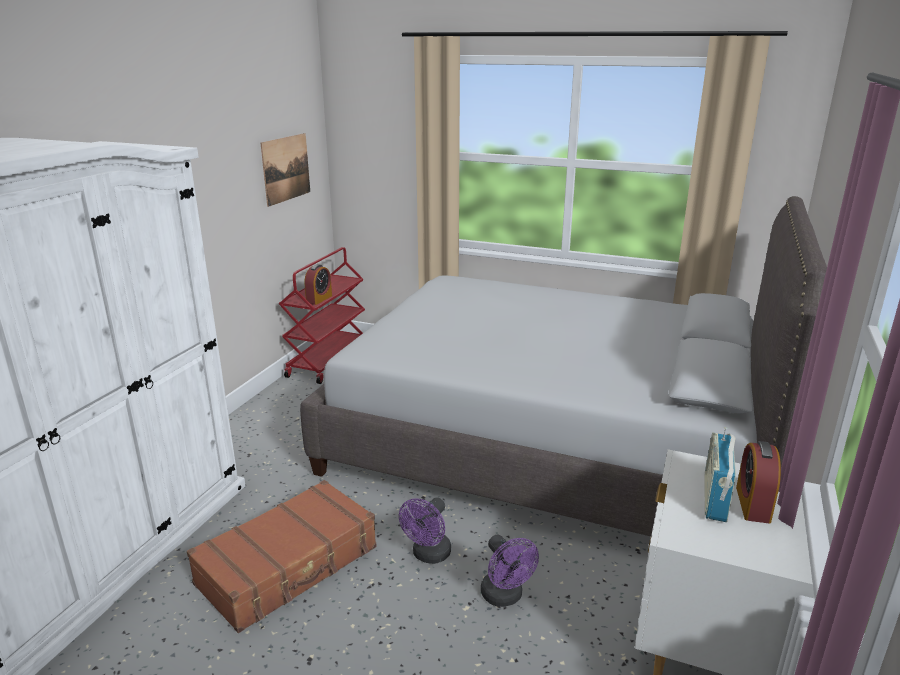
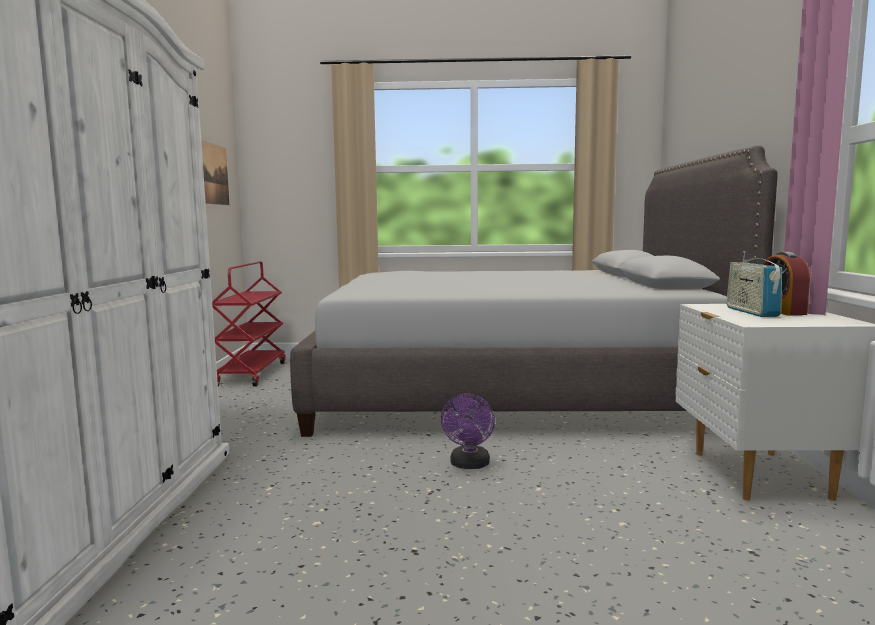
camera: 20 degrees left, 15 degrees down
(289, 566) = (330, 495): brown suitcase -> none
(319, 299) = (251, 299): alarm clock -> none
(505, 597) = (566, 476): purple fan -> none

